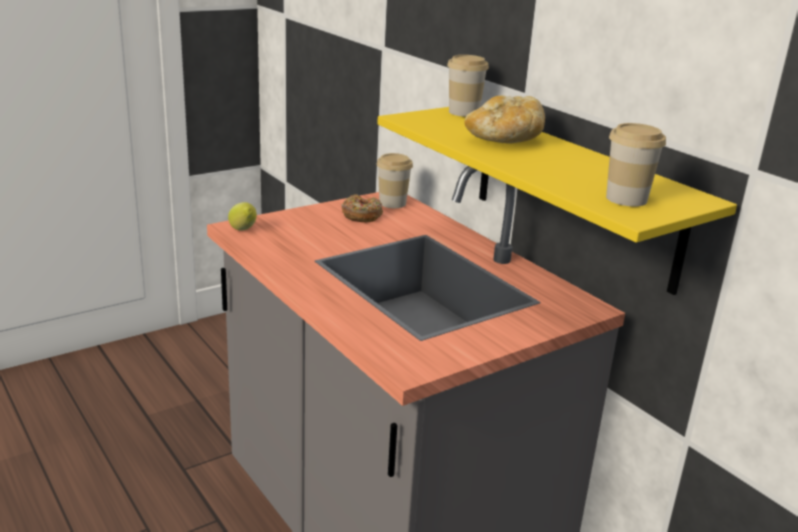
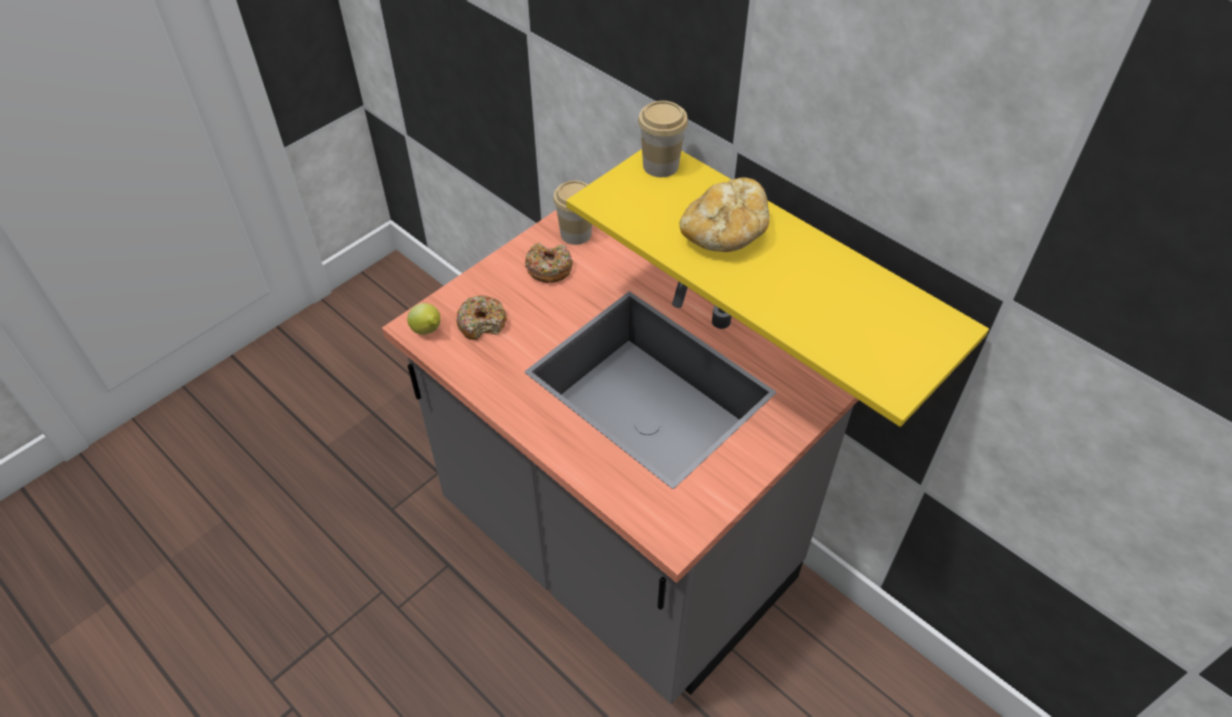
camera: 10 degrees left, 25 degrees up
(291, 233) = (482, 323): none -> donut
(626, 199) = (879, 349): cup -> none

